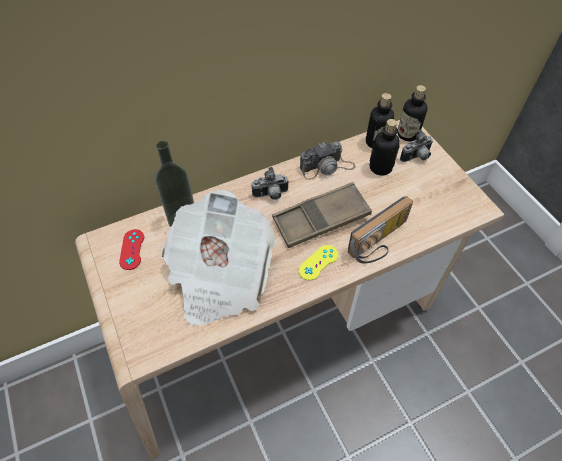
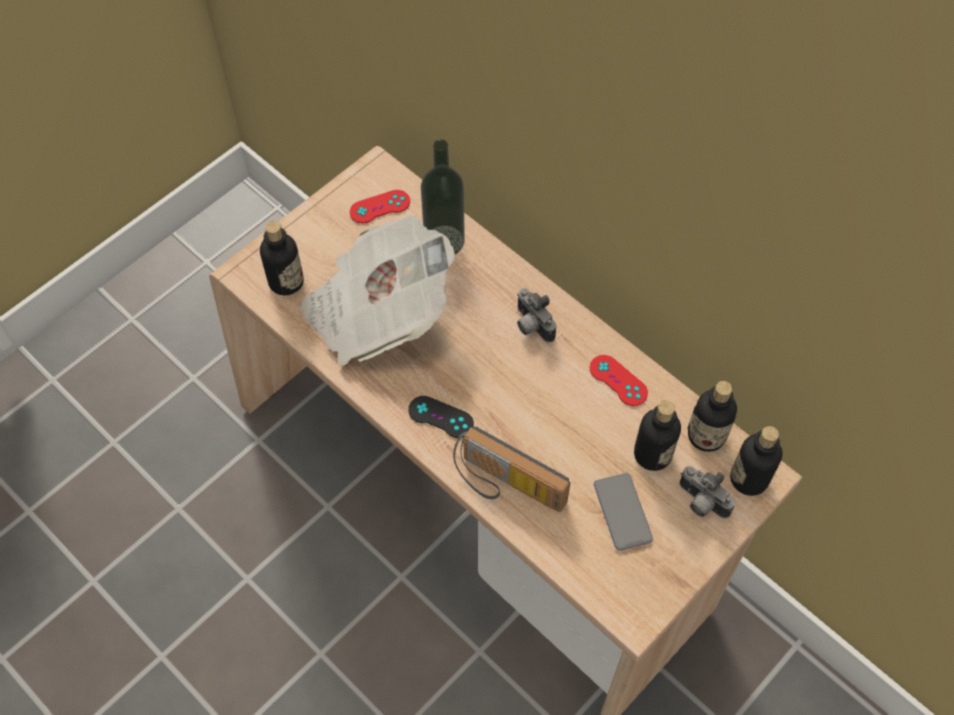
camera: 70 degrees right, 5 degrees up
(162, 329) = (286, 282): none -> bottle
(318, 262) = (441, 417): yellow game controller -> black game controller
(321, 219) = (515, 400): brown tray -> none
(327, 167) = (618, 380): camera -> red game controller
(413, 192) = (622, 512): none -> phone

